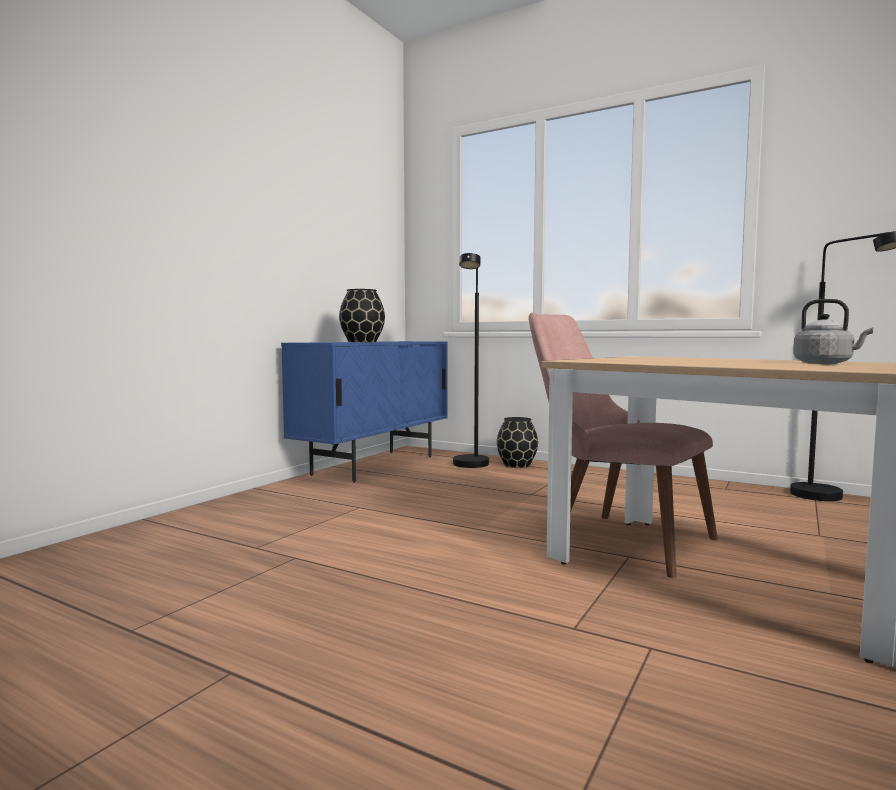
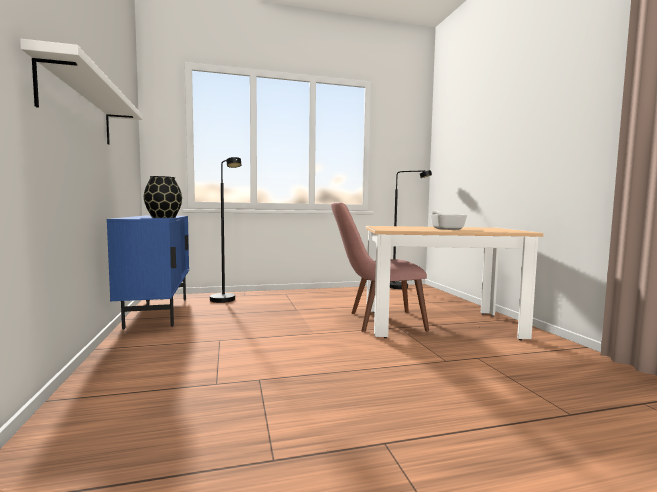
camera: 45 degrees left, 0 degrees up
(233, 220) = (78, 107): none -> white shelf
(517, 465) = (251, 295): black vase -> none
(733, 362) = (446, 228): none -> frying pan
(825, 363) = (472, 228): grey kettle -> none

